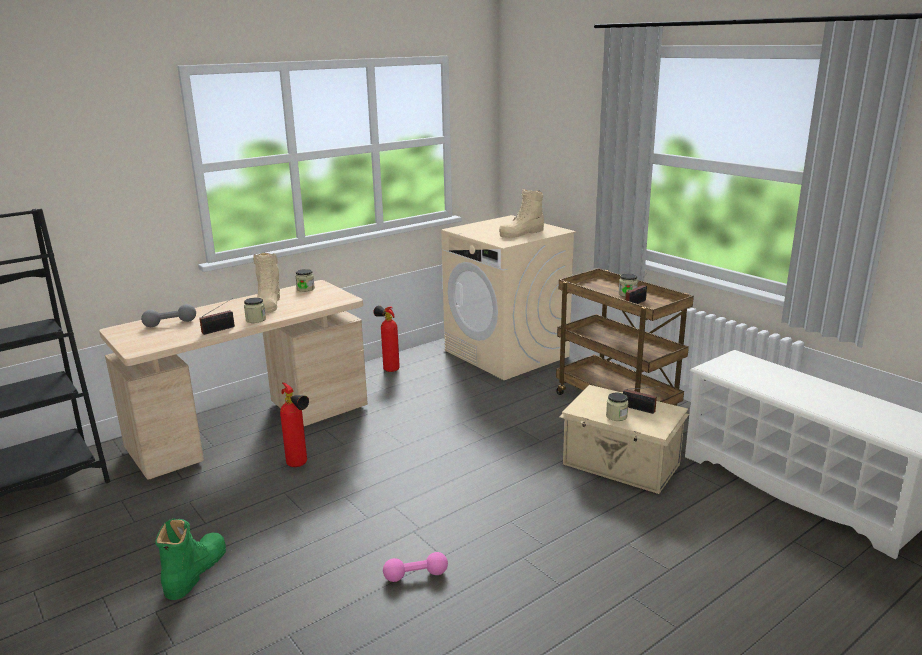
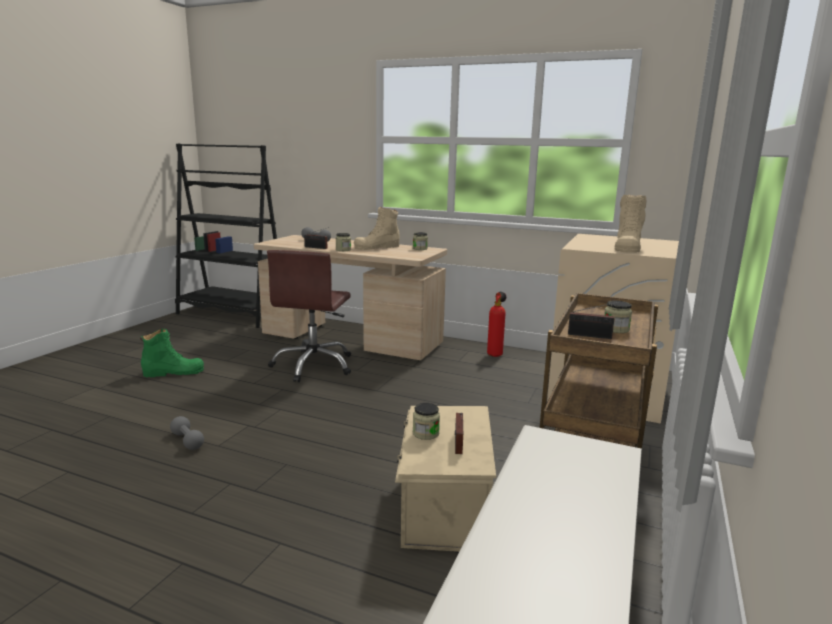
camera: 60 degrees right, 5 degrees down
(300, 466) = (314, 365): fire extinguisher -> brown office chair
(416, 575) = (187, 441): pink dumbbell -> grey dumbbell
(522, 233) = (627, 248): beige boot -> beige boot turned 90 degrees counterclockwise

